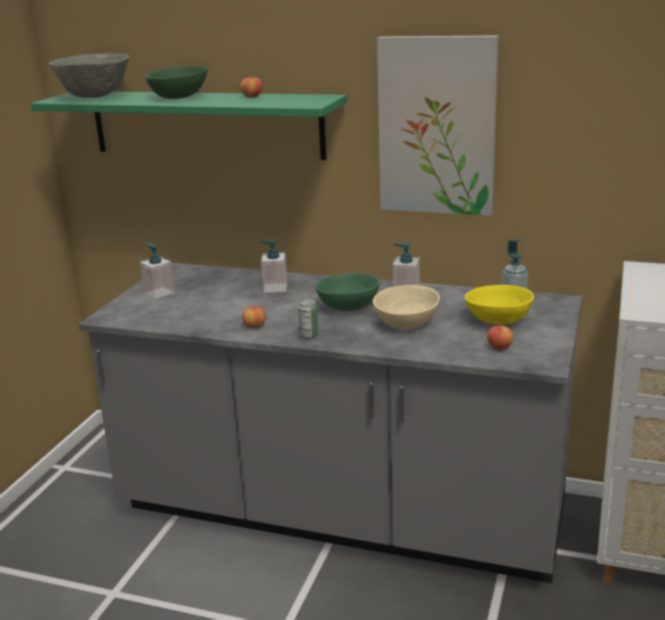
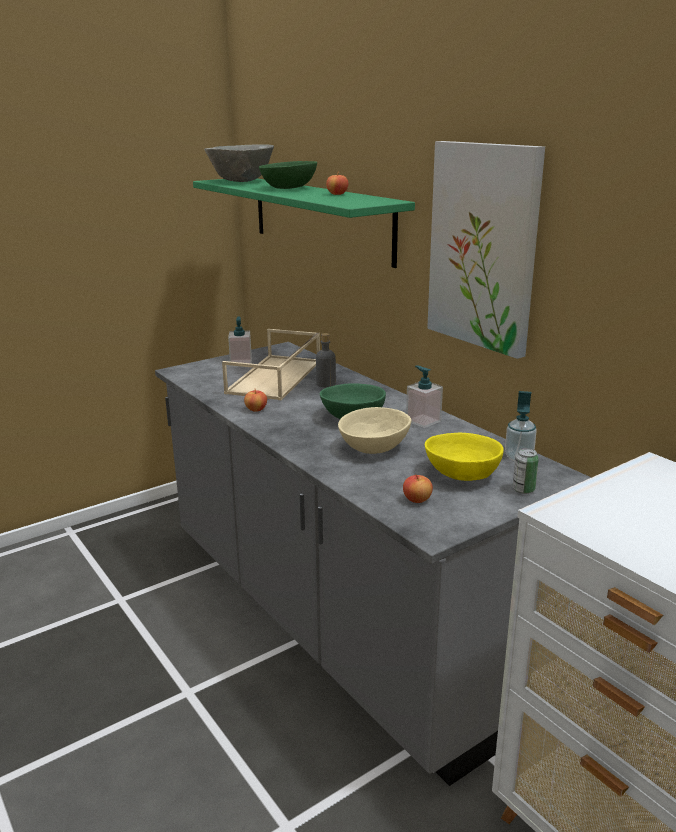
camera: 35 degrees right, 0 degrees up
(219, 295) = (275, 377): none -> beige tray
(275, 288) = (326, 384): soap dispenser -> grey bottle
(309, 335) = (281, 430): can -> can (523, 489)

